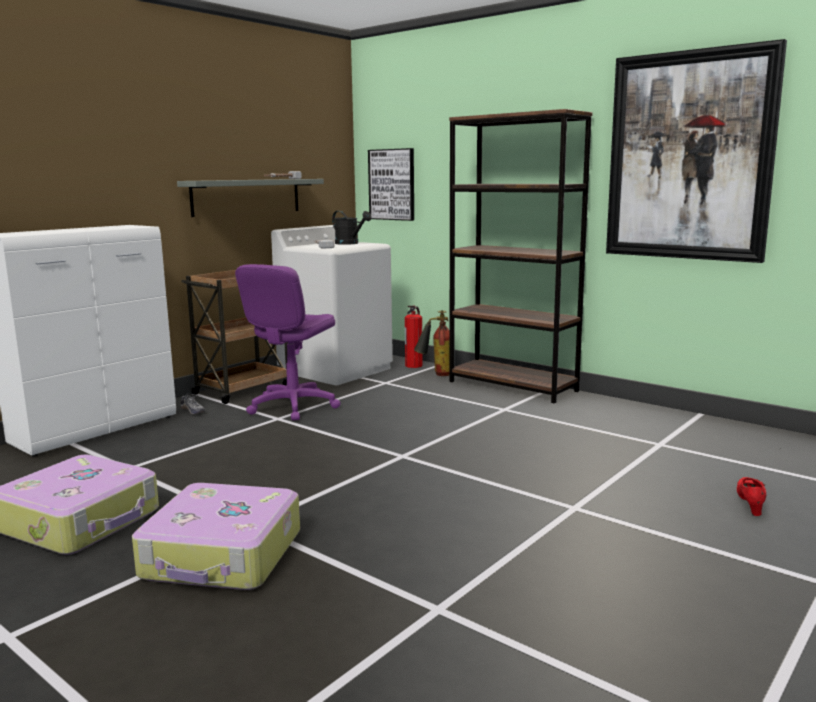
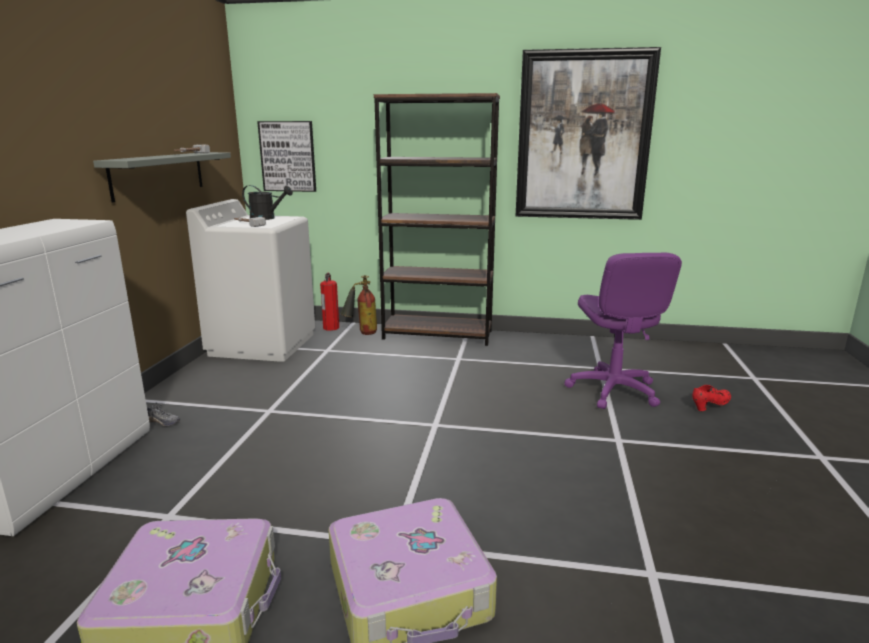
camera: 30 degrees left, 5 degrees up
(244, 389) = (190, 383): brown cart -> none
(293, 406) = (268, 393): purple office chair -> purple office chair (613, 390)
(750, 504) = (710, 406): red shoe -> red shoe turned 75 degrees clockwise

